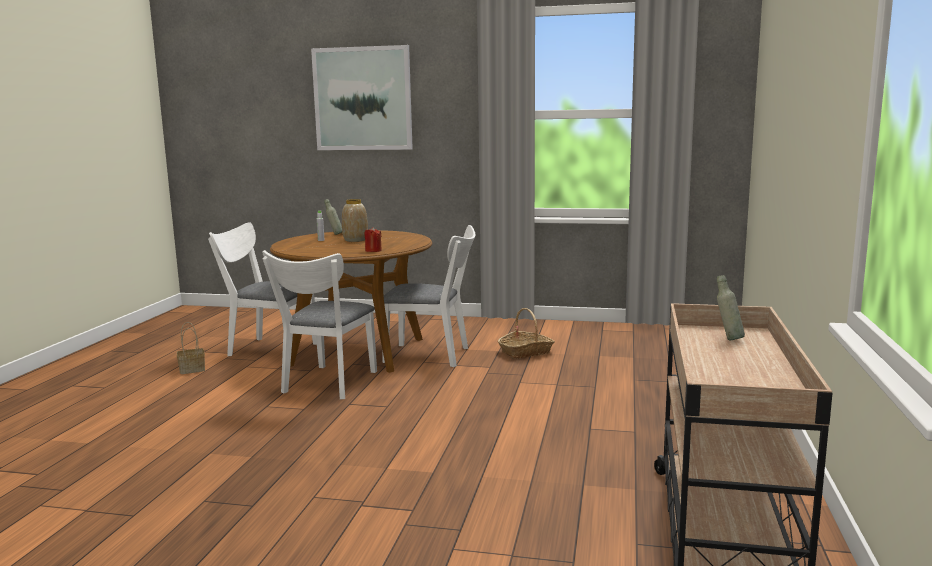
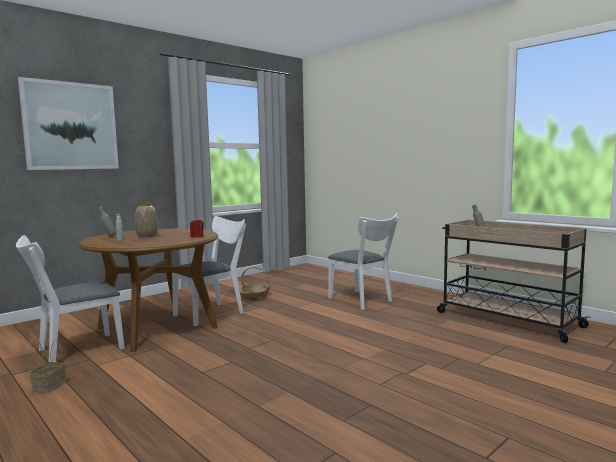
camera: 55 degrees left, 5 degrees down
(327, 384) = (200, 347): white chair -> white chair (363, 301)

